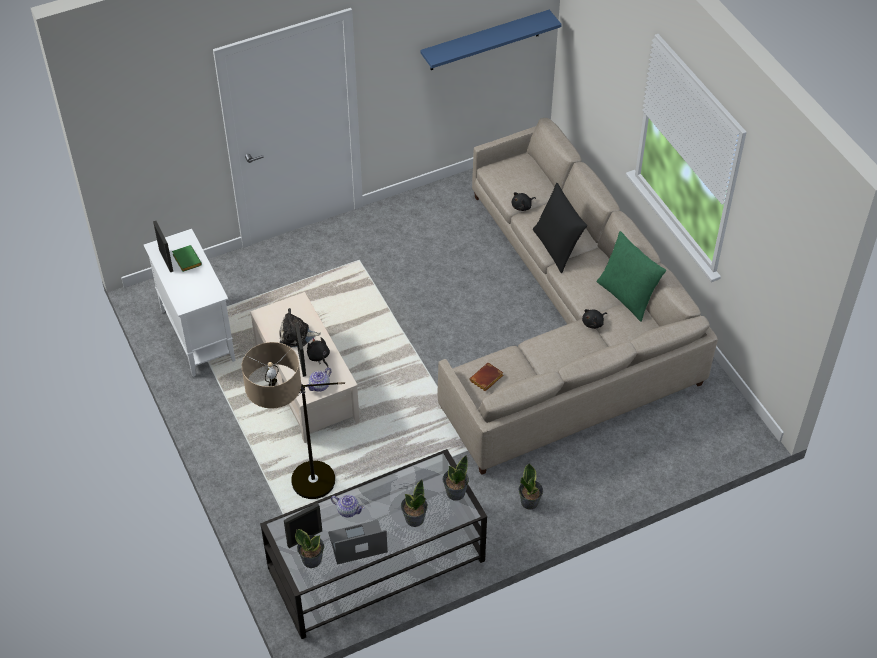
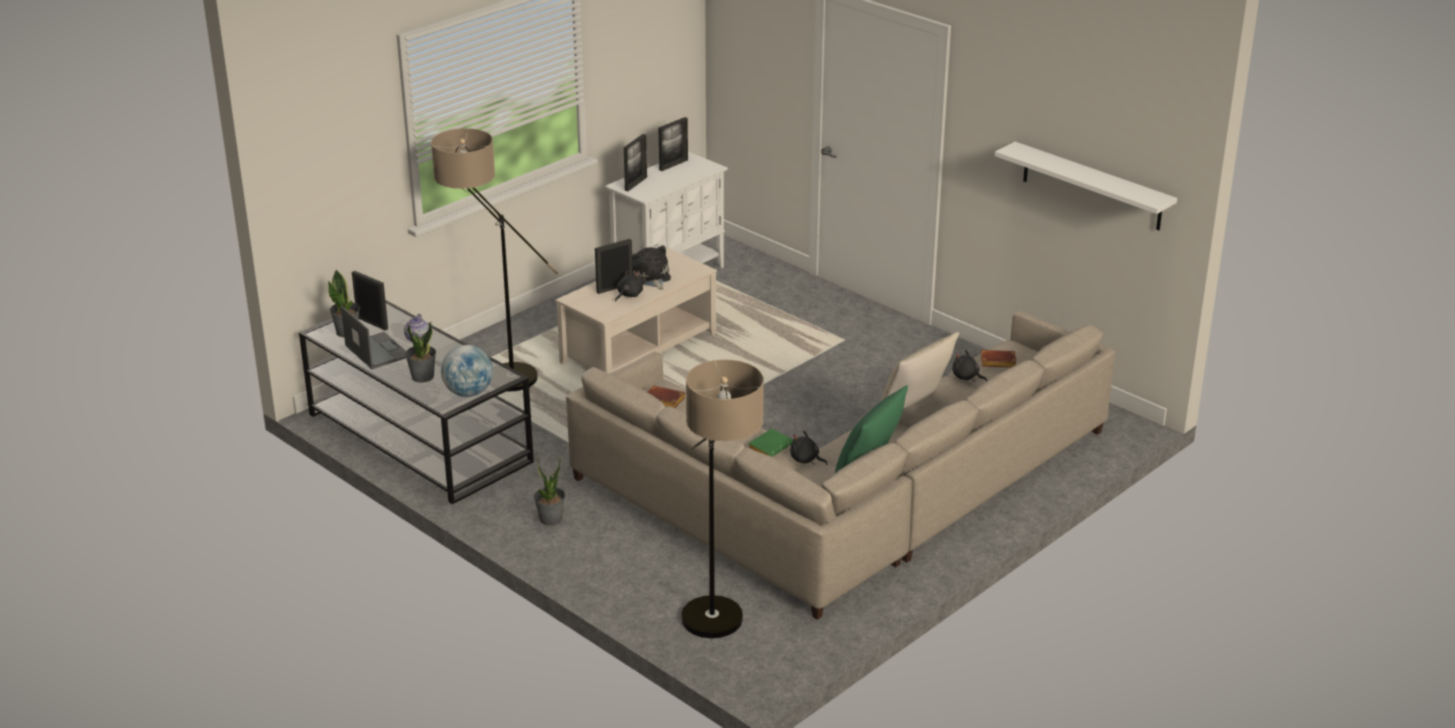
camera: 70 degrees right, 20 degrees down
(186, 260) = (681, 173): green book -> green book (770, 446)
(188, 294) = (636, 184): none -> picture frame
(319, 386) = (589, 303): teapot -> none
(455, 492) = (468, 393): potted plant -> globe
(485, 41) = (1092, 186): blue shelf -> white shelf
(514, 184) = (997, 362): none -> brown book
(557, 248) = (914, 412): black pillow -> beige pillow
(701, 441) = (718, 634): none -> floor lamp

